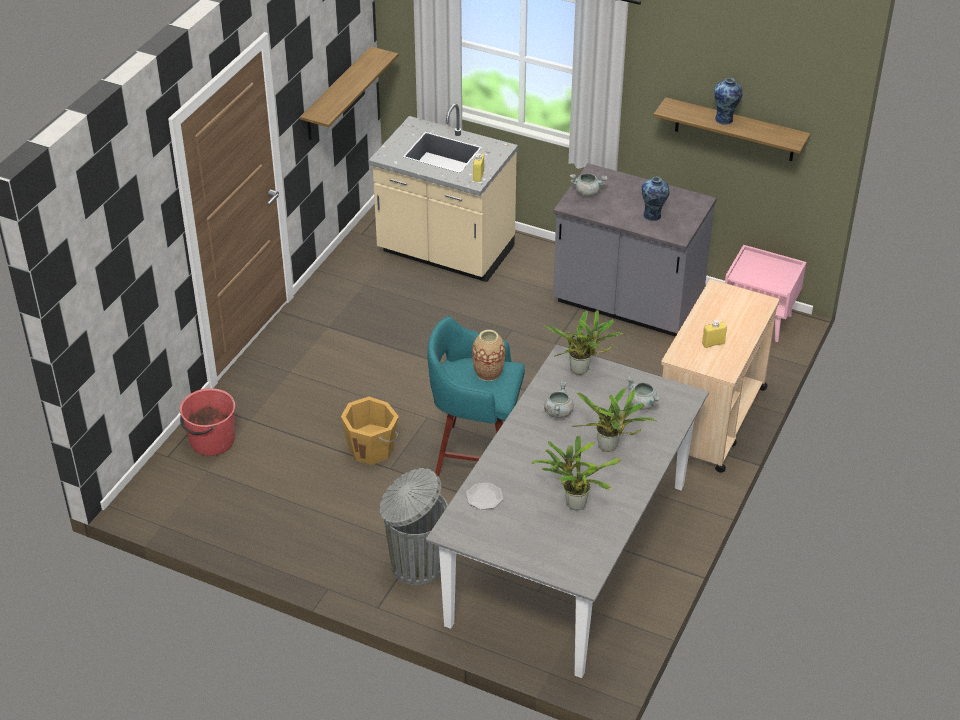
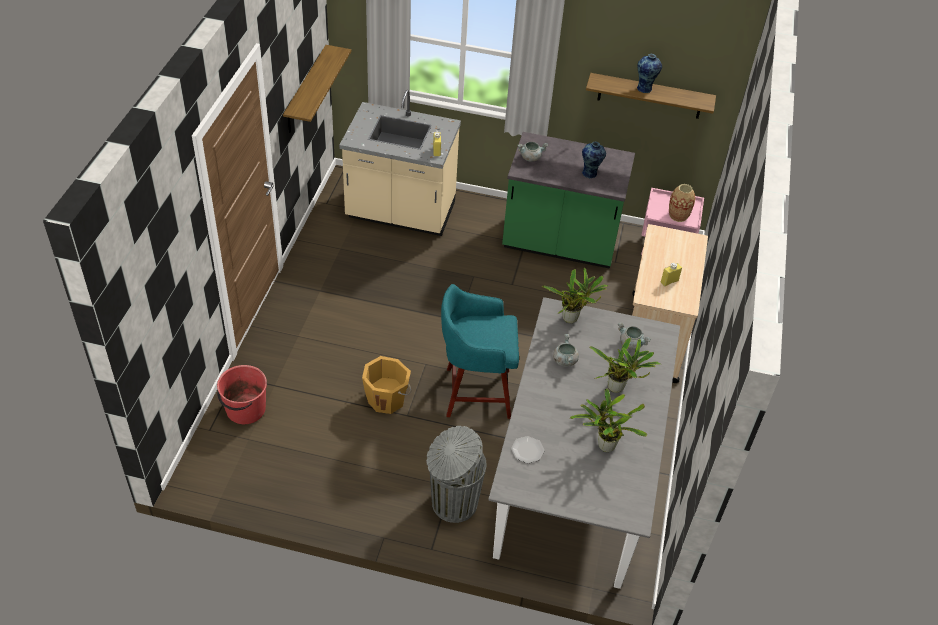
camera: 15 degrees left, 5 degrees up
(488, 372) = (490, 328): vase -> vase (678, 216)
(627, 305) = (559, 244): grey counter -> green counter

